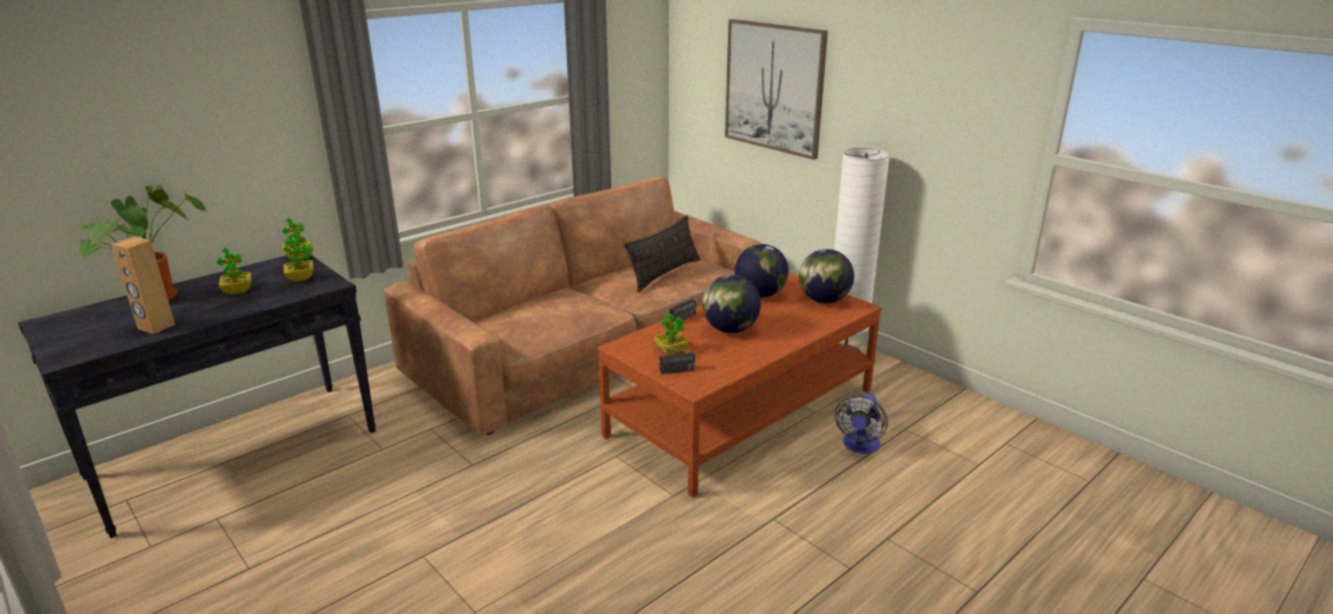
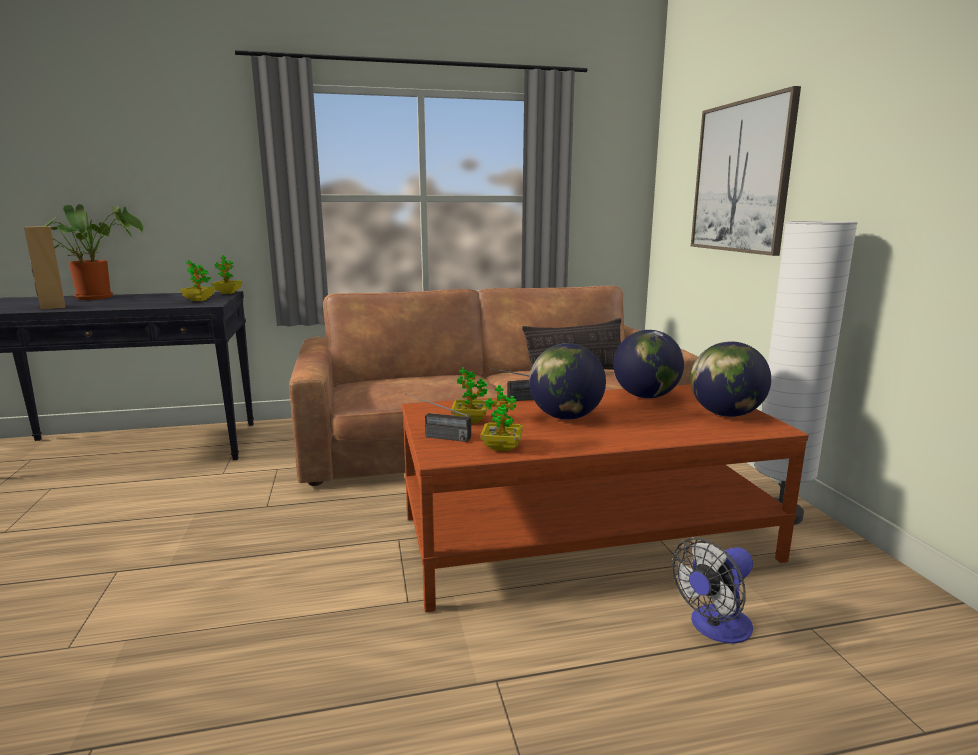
camera: 30 degrees right, 10 degrees down
(238, 291) = (146, 300): potted plant -> potted plant (502, 447)

